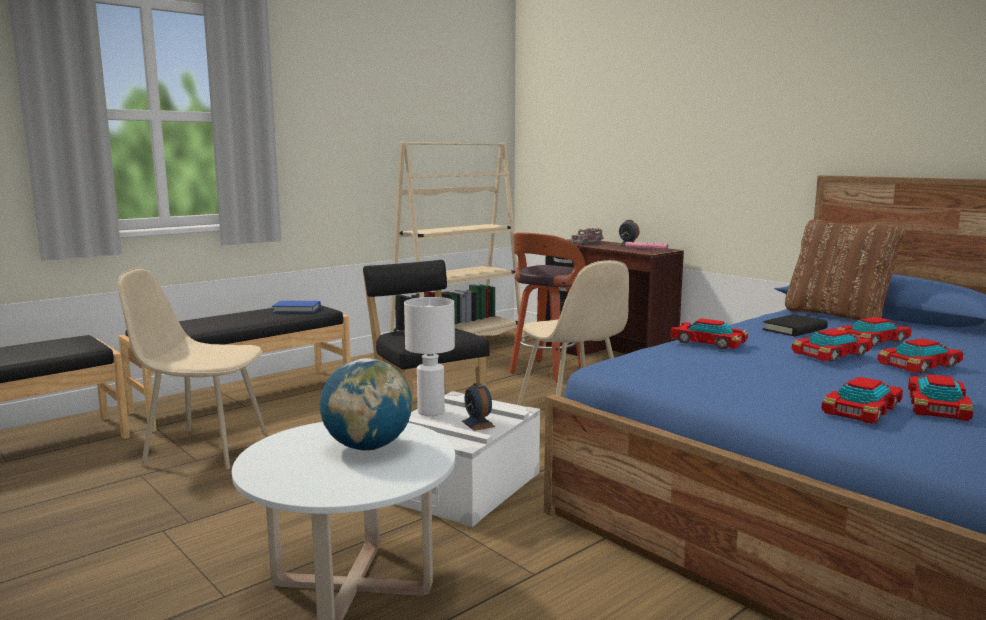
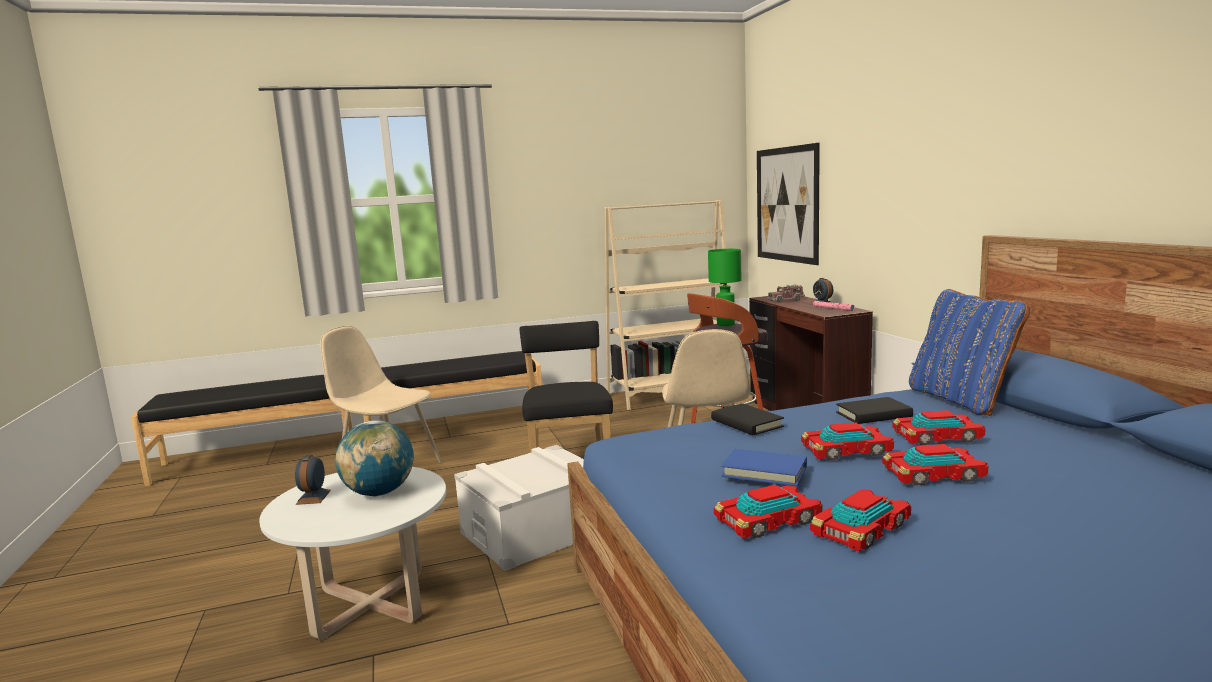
camera: 25 degrees right, 0 degrees up
(297, 309) = (501, 357): blue book -> blue book (764, 471)
(431, 412) = (515, 463): white table lamp -> none
(478, 424) = (537, 479): alarm clock -> alarm clock (313, 497)
(547, 266) = (726, 324): none -> green table lamp
(571, 150) = (786, 204): none -> picture
(708, 342) = (746, 423): toy car -> black book
(837, 315) = (961, 400): brown pillow -> blue pillow

